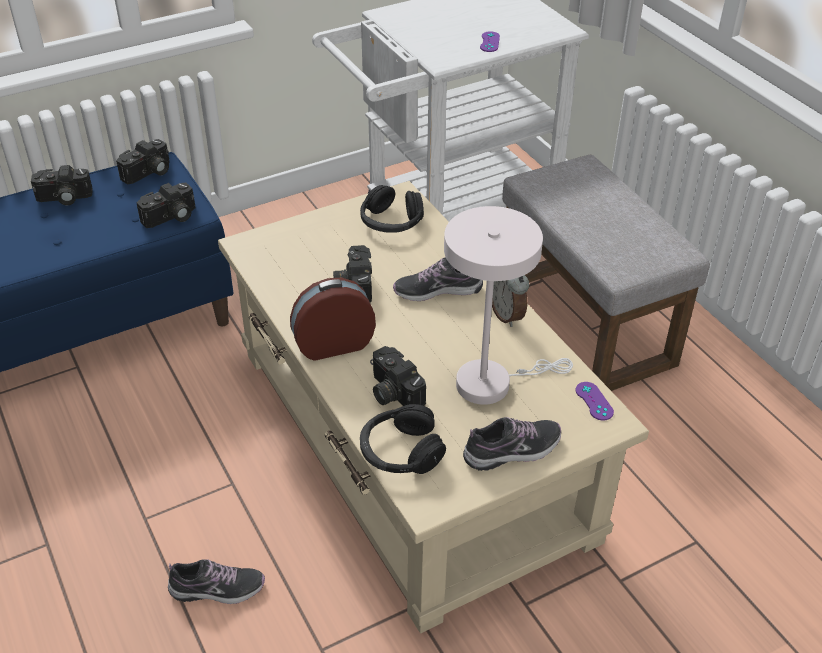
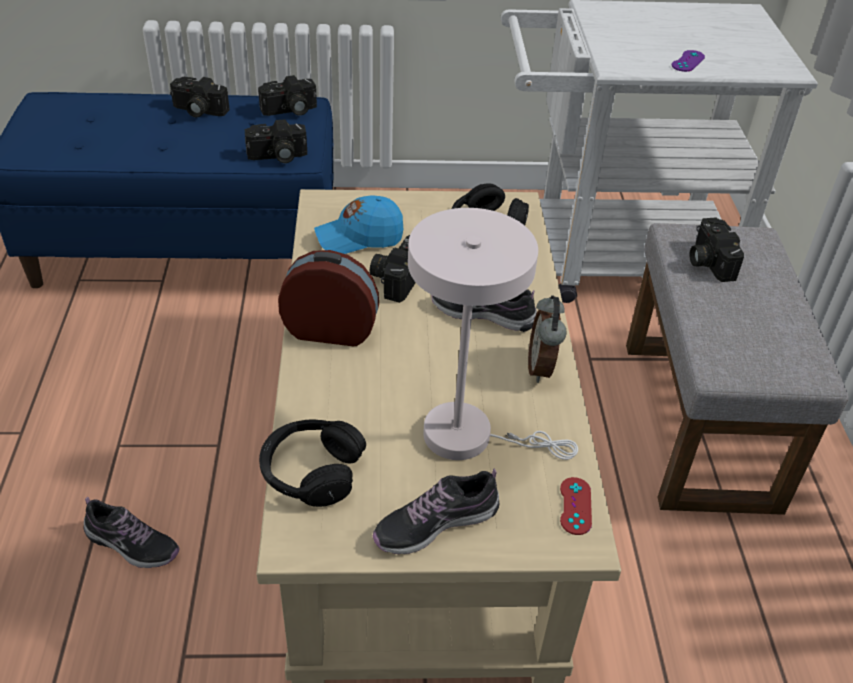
camera: 25 degrees right, 0 degrees up
(299, 264) = (359, 238): none -> blue cap
(392, 392) = (352, 403): camera -> camera (707, 261)
(512, 451) = (435, 524): shoe -> shoe turned 150 degrees clockwise
(594, 401) = (575, 506): purple game controller -> red game controller

